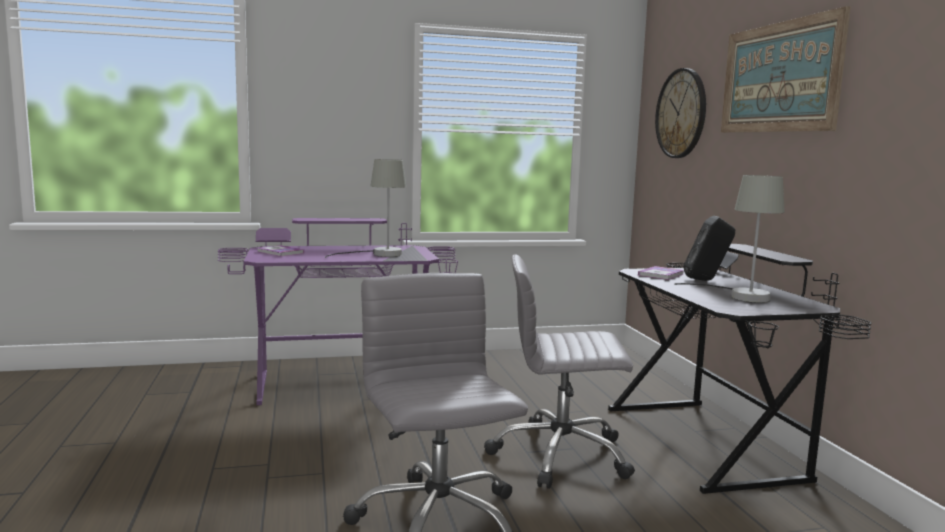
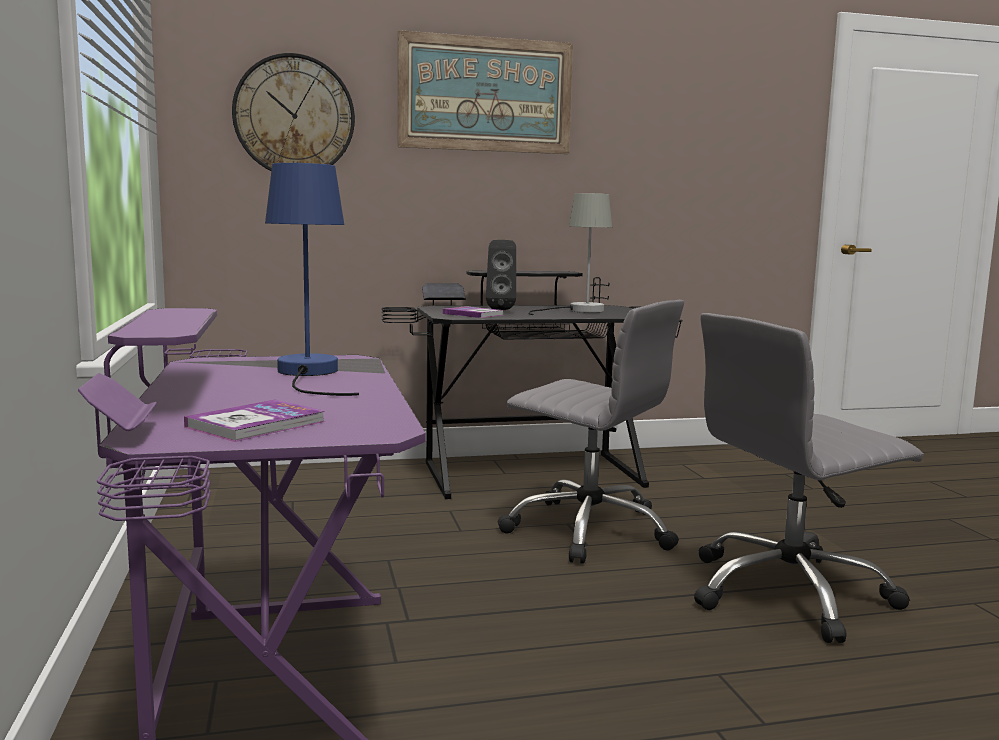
camera: 90 degrees left, 0 degrees up
(378, 254) = (308, 374): grey table lamp -> blue table lamp
(559, 455) = (590, 530): grey office chair -> grey office chair turned 60 degrees counterclockwise

